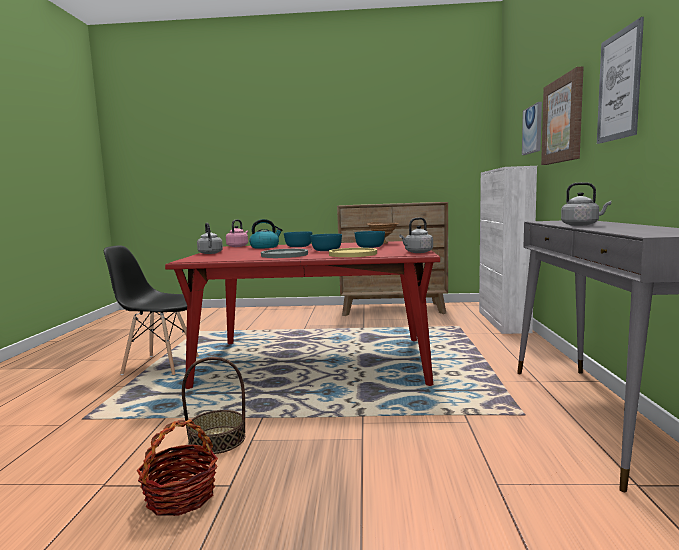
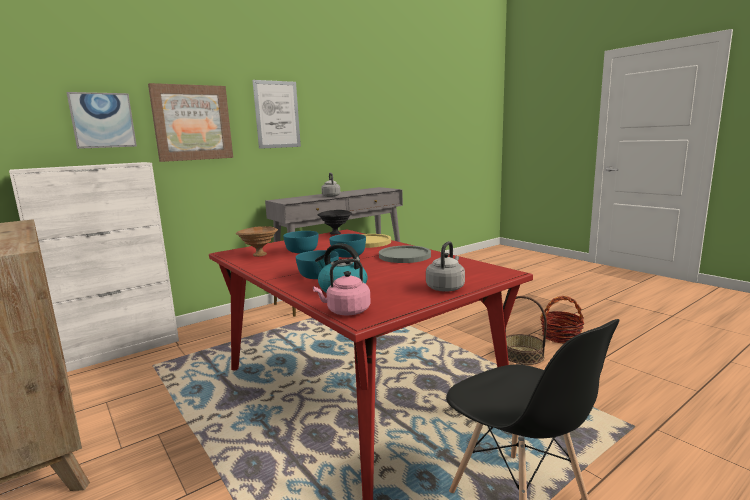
camera: 130 degrees left, 5 degrees up
(417, 252) = (336, 233): grey kettle -> black bowl

